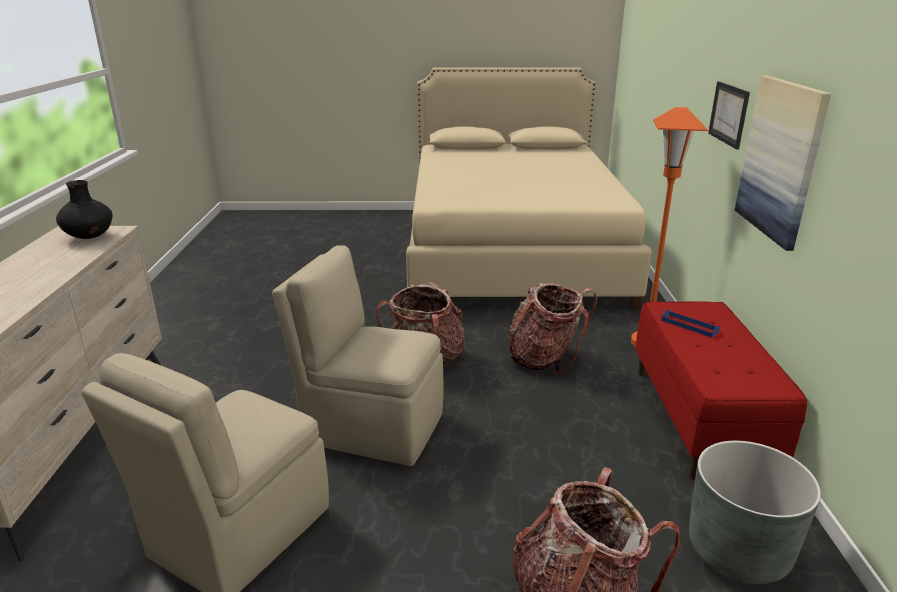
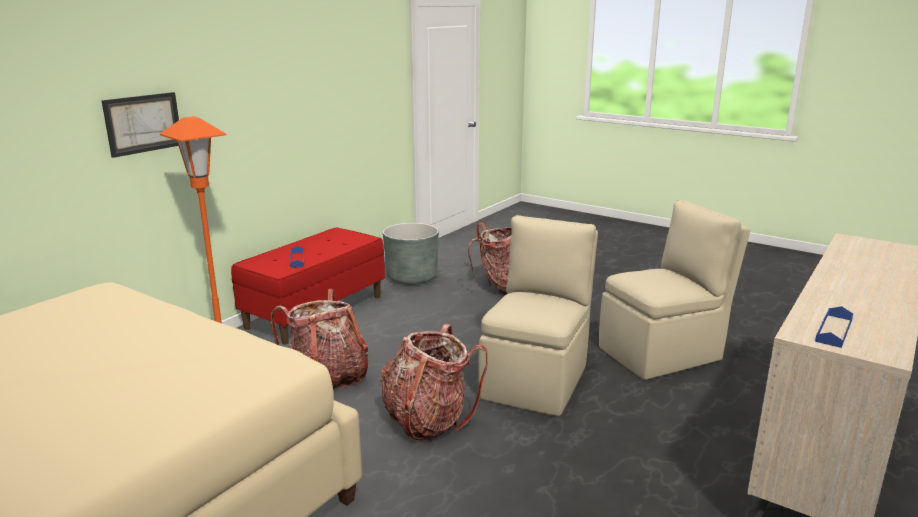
camera: 145 degrees left, 5 degrees down
(89, 237) = (834, 330): black vase -> blue tray
(371, 427) = (536, 380): beige chair -> beige chair turned 120 degrees counterclockwise
(781, 159) = (244, 123): picture -> none

